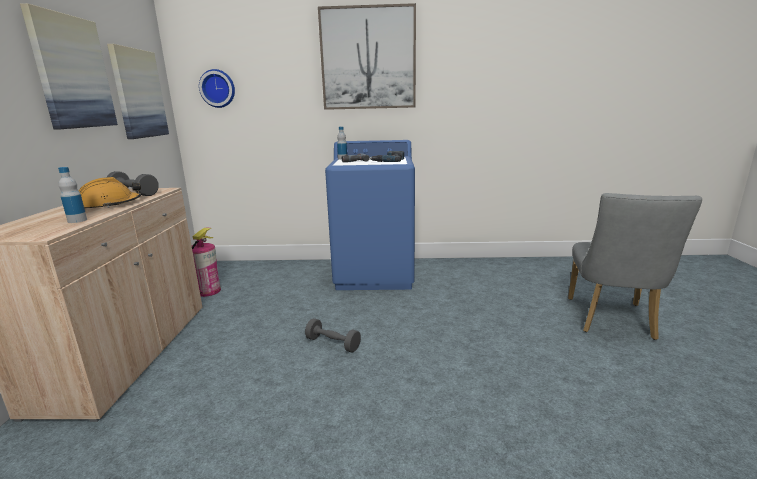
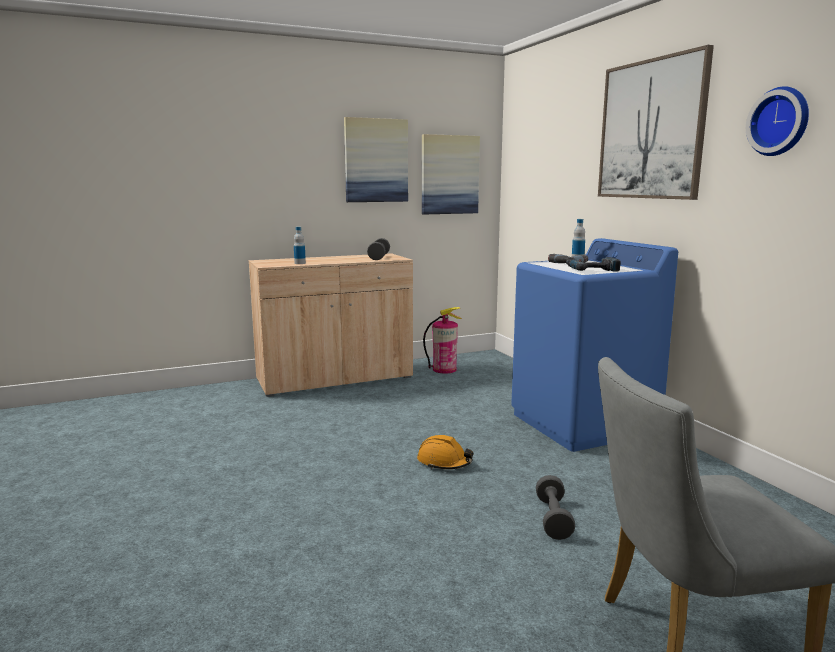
camera: 65 degrees right, 5 degrees down
(110, 205) = (342, 260): orange hard hat -> orange hard hat (444, 462)
(218, 88) = (527, 169): wall clock -> wall clock (780, 122)
(333, 344) = (408, 438): grey dumbbell -> grey dumbbell (553, 519)

